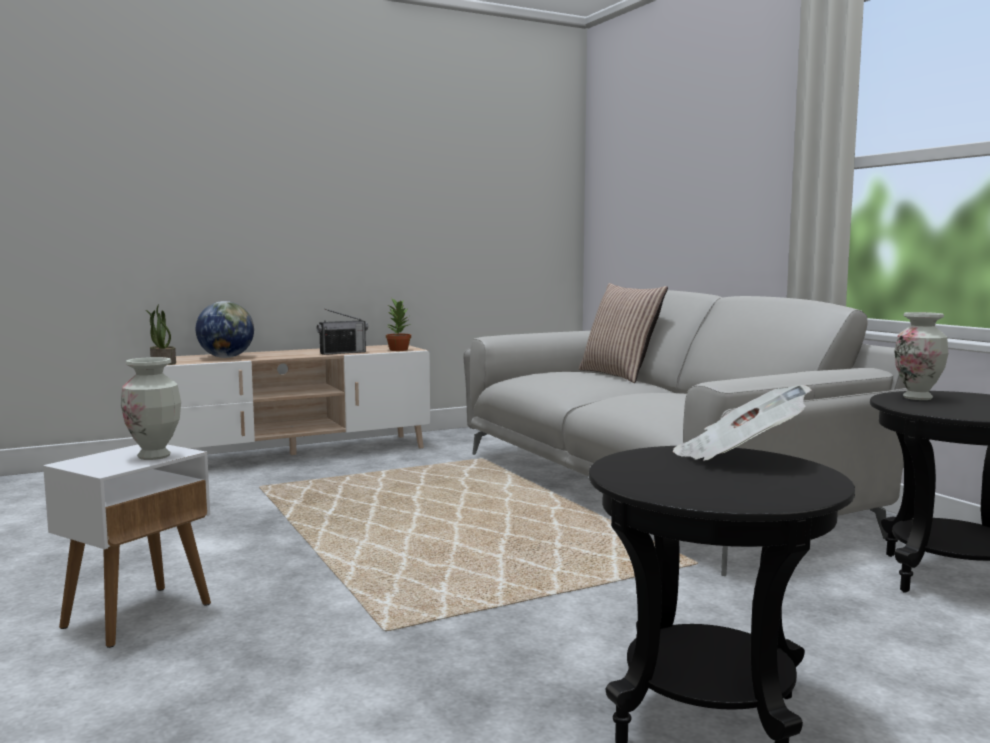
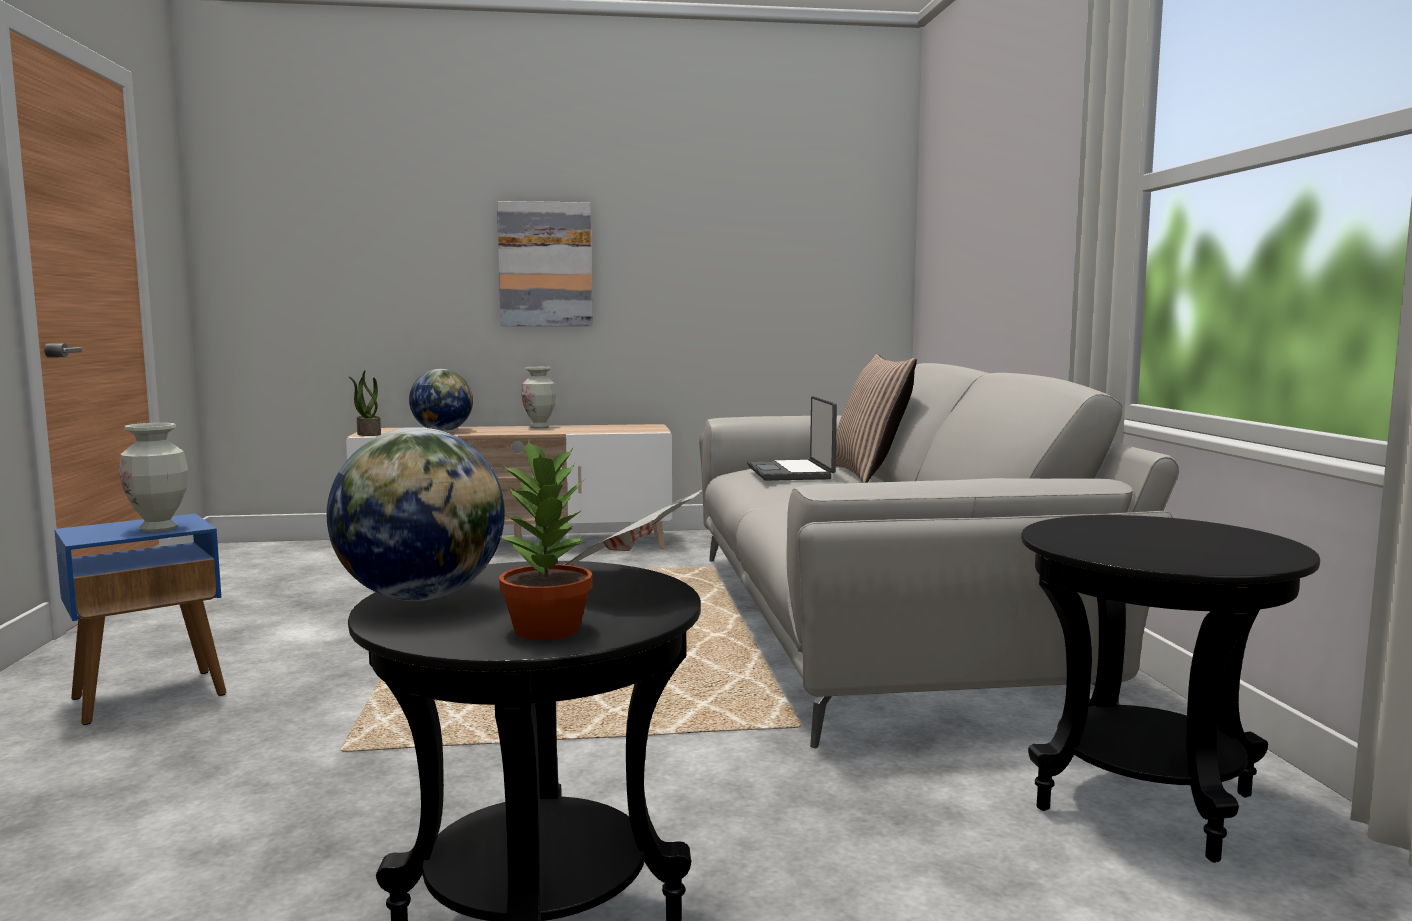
camera: 20 degrees right, 0 degrees up
(139, 615) = (151, 696): white side table -> blue side table
(303, 208) = (545, 264): none -> picture
(342, 352) = (571, 431): radio -> none
(398, 350) = (639, 430): potted plant -> potted plant (548, 629)
(571, 377) = (792, 473): none -> laptop
(640, 478) = (422, 597): none -> globe
(917, 398) = (1110, 526): vase -> vase (539, 427)

